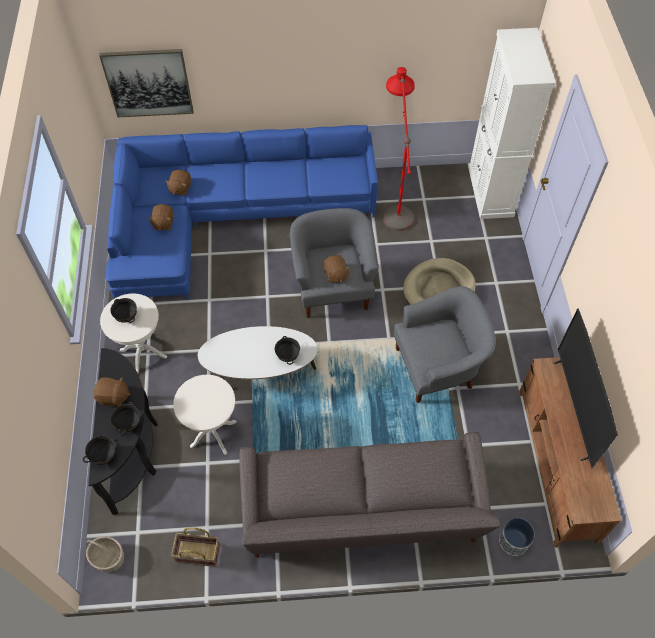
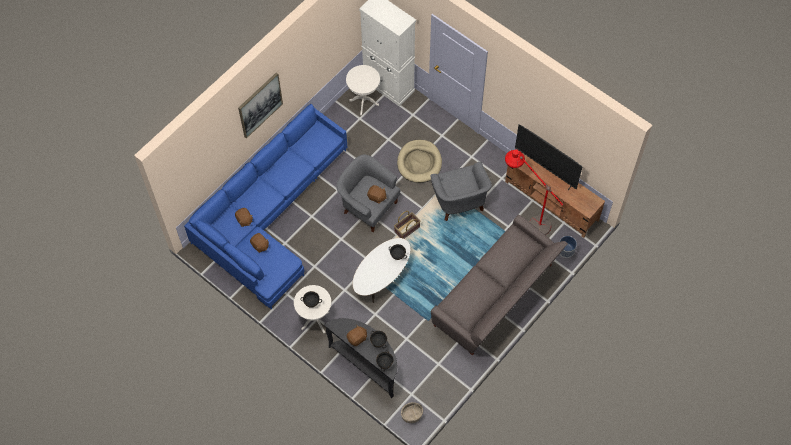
camera: 45 degrees left, 5 degrees up
(148, 83) = (198, 175): picture -> picture (260, 105)
(198, 554) = (447, 377): basket -> basket (407, 229)
(213, 434) = (394, 324): white side table -> white side table (364, 102)
(395, 201) = (347, 132): red floor lamp -> red floor lamp (526, 217)
(437, 368) = (459, 202): grey armchair -> grey armchair turned 135 degrees clockwise

